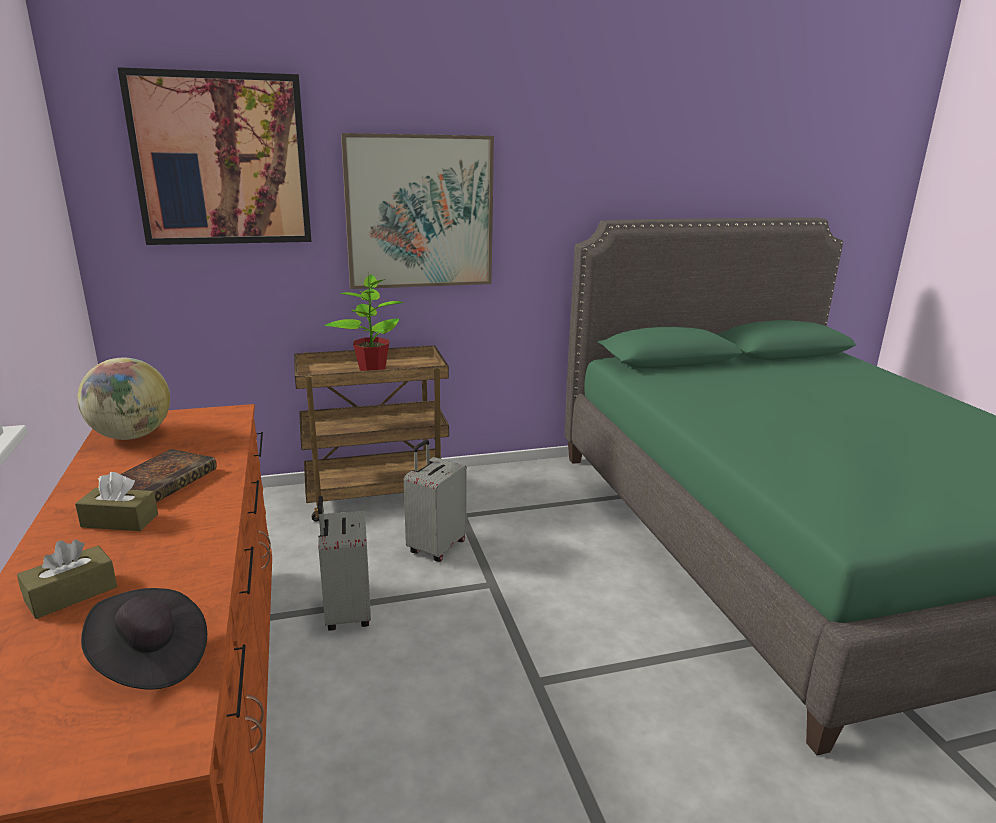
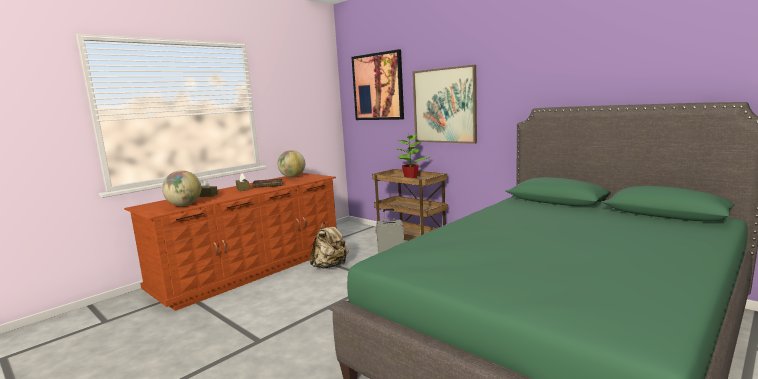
camera: 60 degrees right, 10 degrees down
(150, 659) = (184, 205): black hat -> globe
(346, 613) = (330, 266): grey suitcase -> beige backpack

